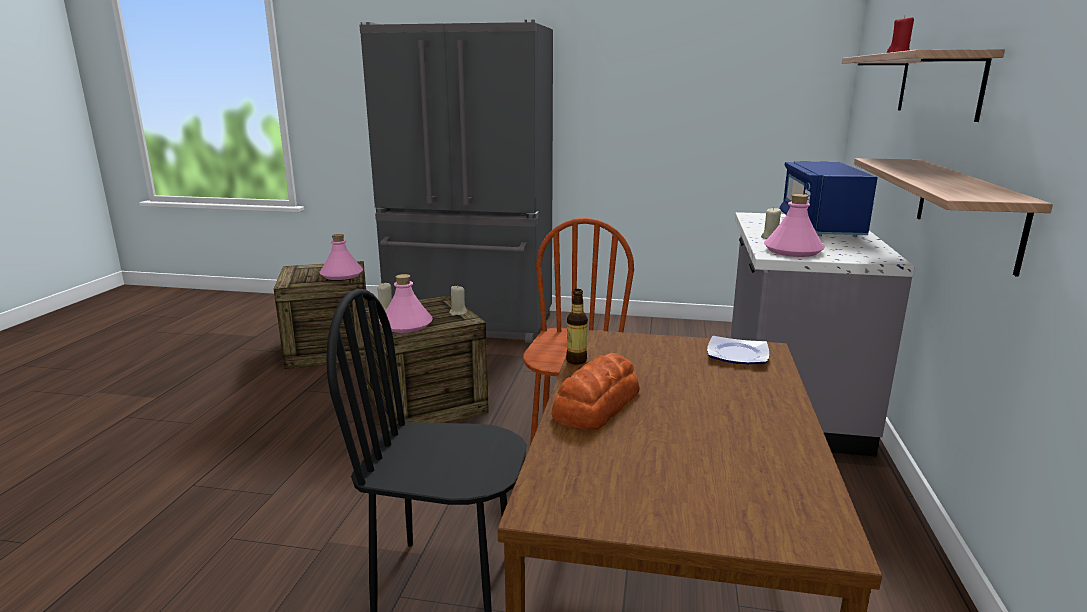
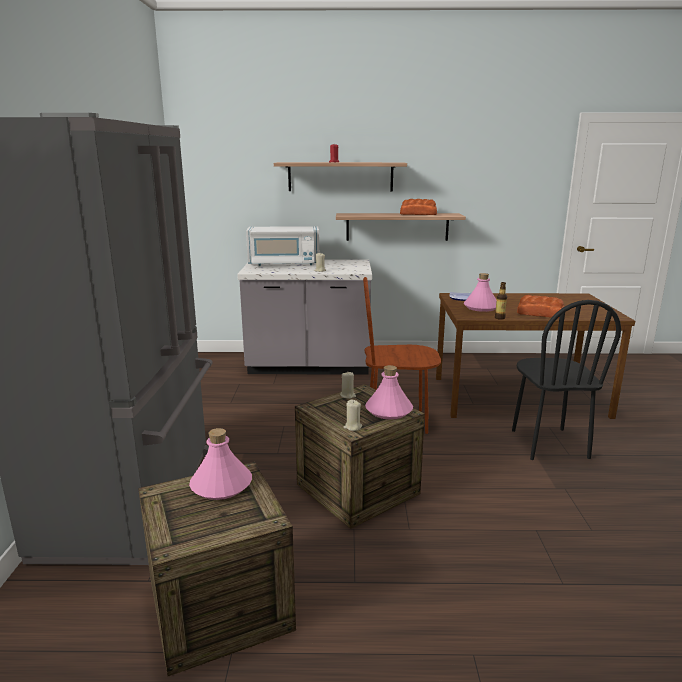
camera: 100 degrees left, 0 degrees up
(793, 251) = (351, 269): pink bottle -> pink bottle (480, 307)
(820, 226) = (284, 264): blue microwave -> white microwave
(958, 182) = (417, 214): none -> bread

